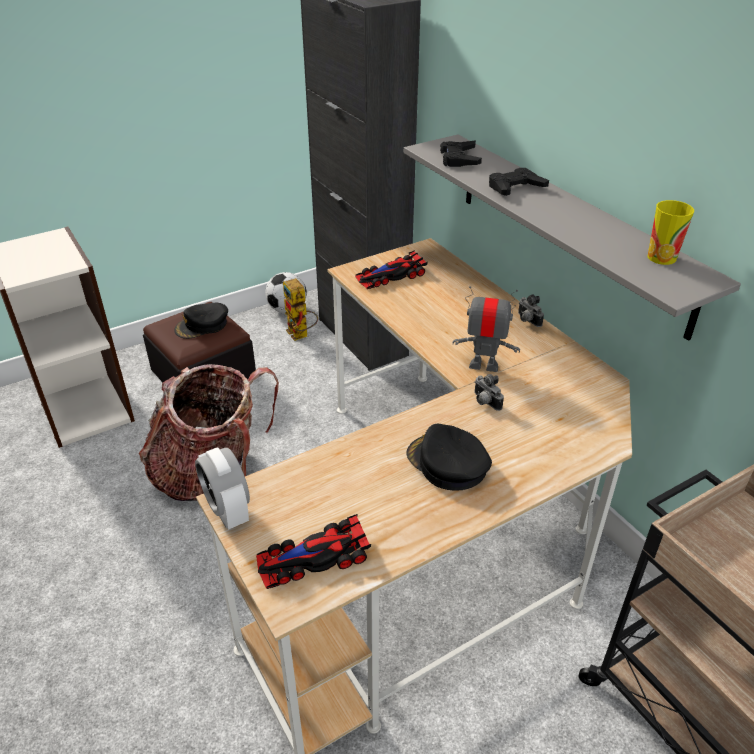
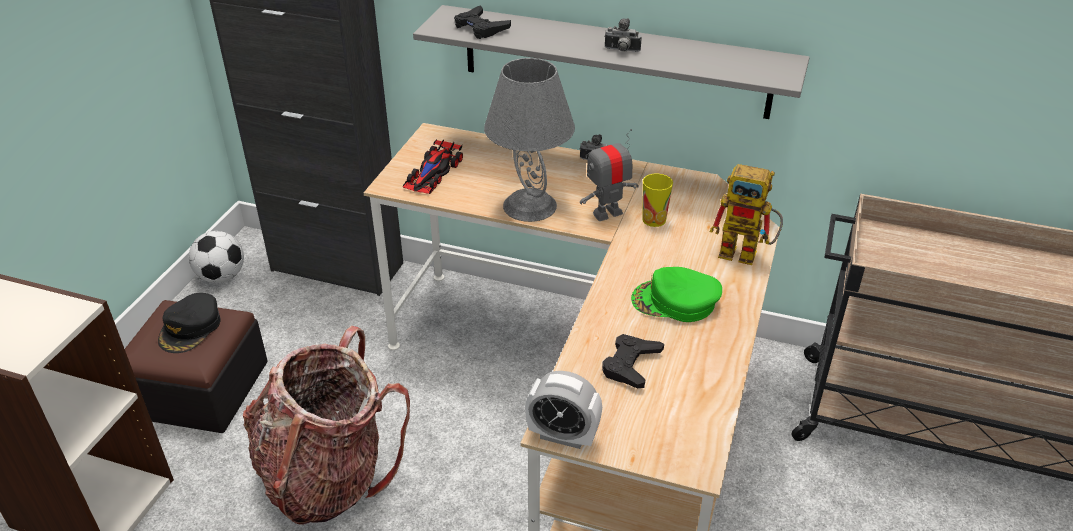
camera: 40 degrees left, 0 degrees up
(301, 335) = (268, 295): toy robot -> toy robot (747, 253)
(313, 558) = (672, 425): toy car -> none
(430, 331) = (530, 206): none -> grey table lamp
(447, 463) = (675, 301): black cap -> green cap
(485, 402) = (644, 242): camera -> camera (621, 51)
(515, 187) = (565, 38): black game controller -> black game controller (631, 365)
(661, 257) = (742, 56): cup -> cup (654, 219)

